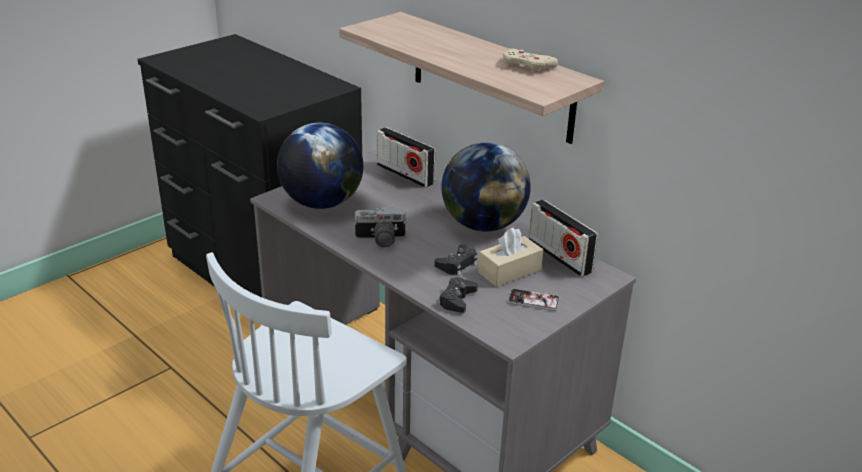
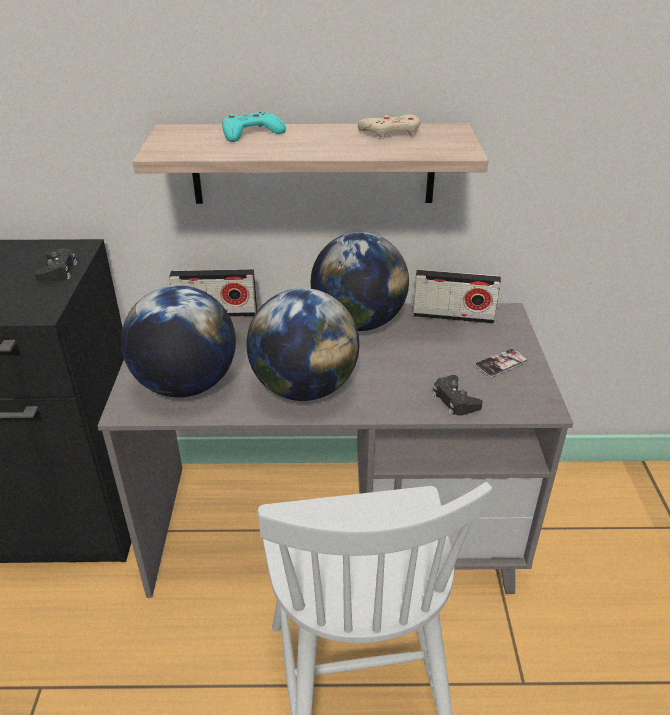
camera: 45 degrees left, 5 degrees up
(380, 240) = (304, 388): camera -> globe
(438, 35) = (251, 133): none -> turquoise game controller
(457, 264) = (400, 369): black game controller -> black game controller (58, 271)
(509, 271) = (444, 350): beige tissue box -> none

